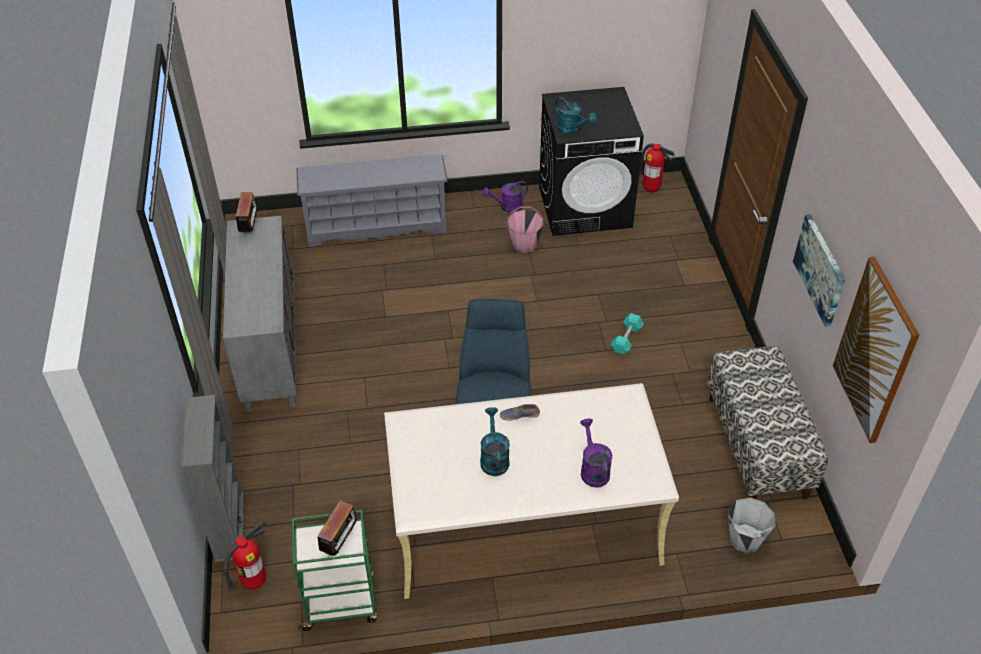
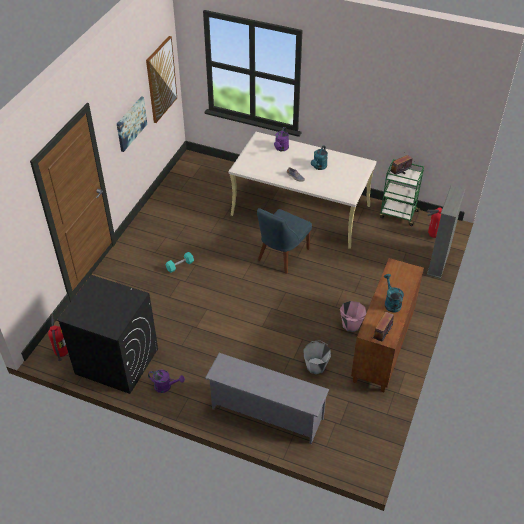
camera: 150 degrees left, 0 degrees up
(270, 350) = (383, 348): grey cabinet -> brown cabinet
(524, 244) = (180, 351): pink bucket -> pink bucket (351, 325)
(572, 129) = (129, 298): turquoise watering can -> turquoise watering can (391, 303)
(745, 539) = (215, 170): grey bucket -> grey bucket (316, 366)
(757, 446) = (172, 196): bench -> none

